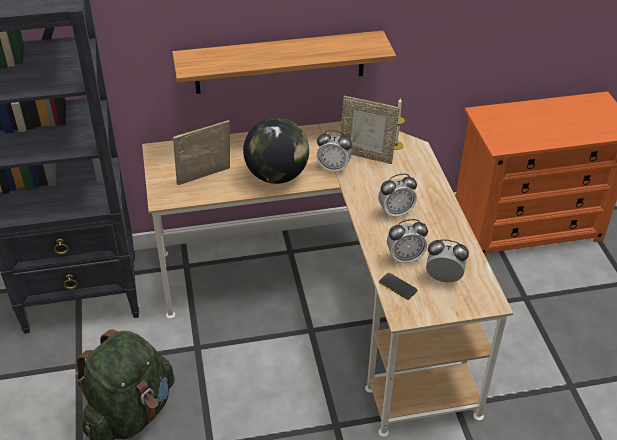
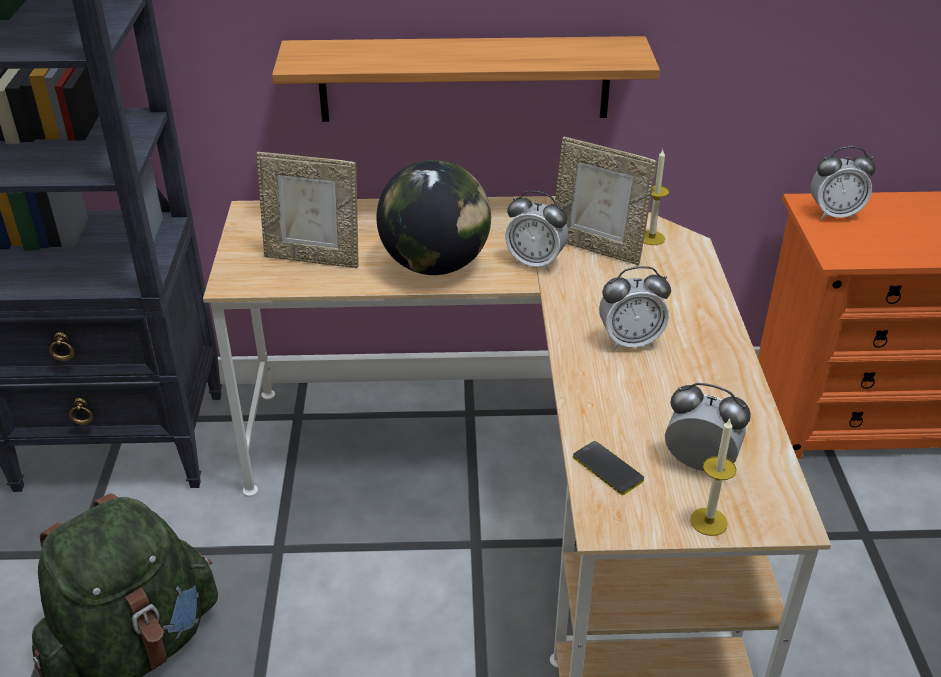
camera: 10 degrees right, 5 degrees down
(205, 178) = (313, 258): picture frame -> picture frame turned 150 degrees counterclockwise
(405, 258) = (631, 419): alarm clock -> alarm clock (834, 214)
(453, 308) = (708, 521): none -> candle

